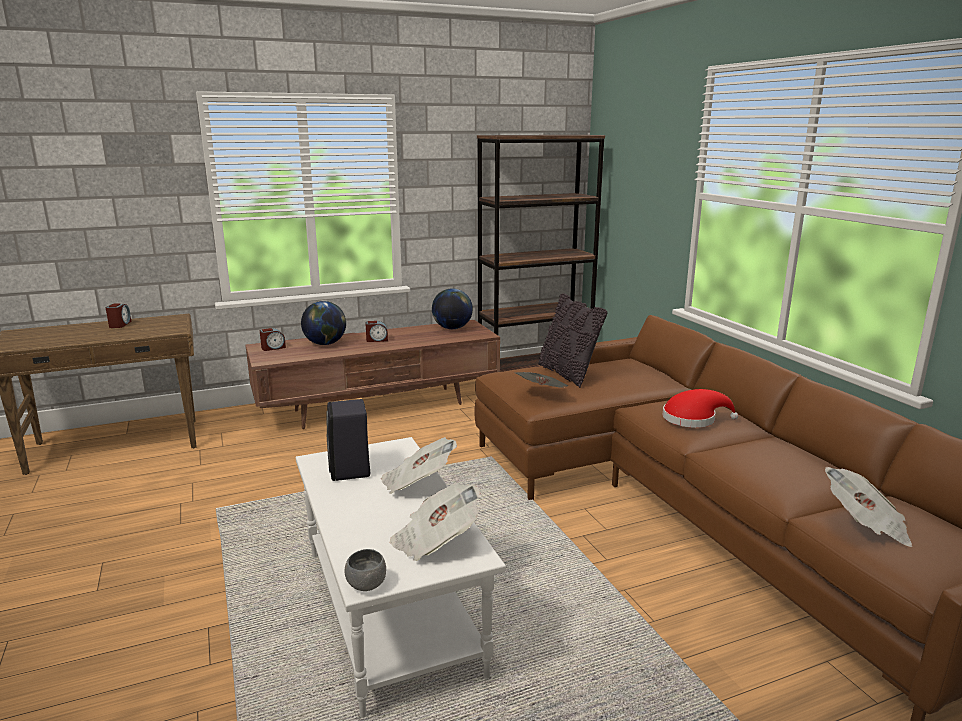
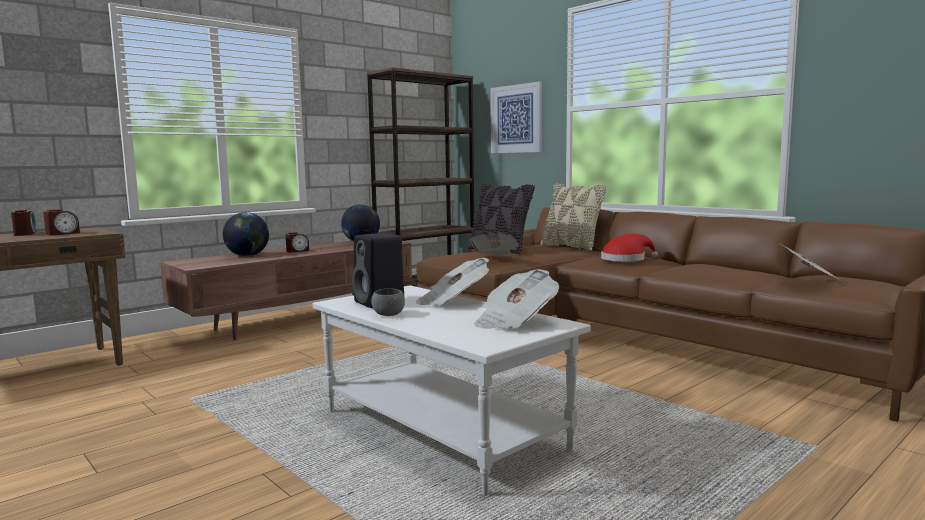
camera: 20 degrees left, 10 degrees down
(273, 348) = (194, 261): alarm clock -> alarm clock (62, 233)
(366, 584) = (488, 345): grey bowl -> grey bowl (388, 315)
(645, 194) = (516, 119): none -> picture
(662, 374) = (571, 247): none -> beige pillow

